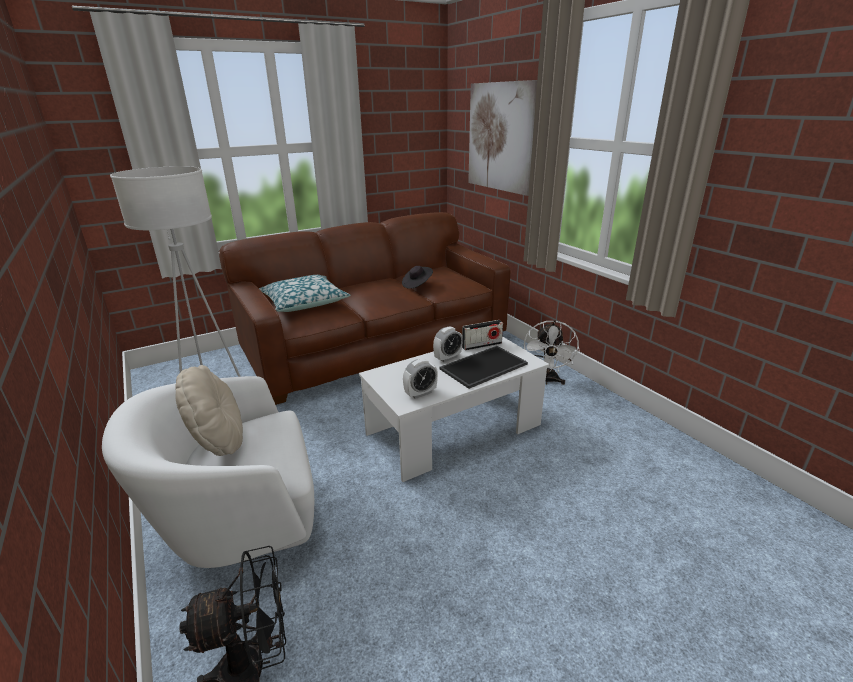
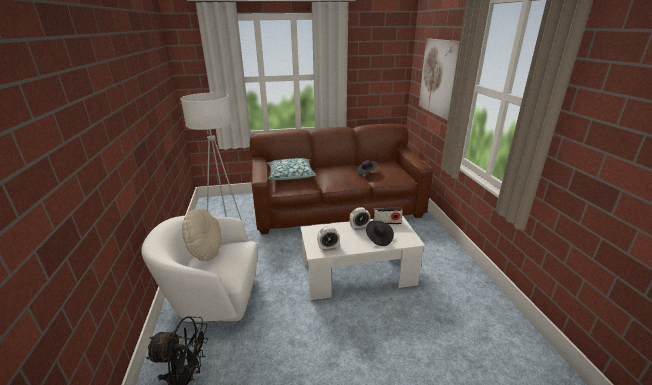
camera: 20 degrees right, 0 degrees up
(484, 367) = (378, 238): tray -> black hat
(546, 381) = (439, 255): white fan -> none

